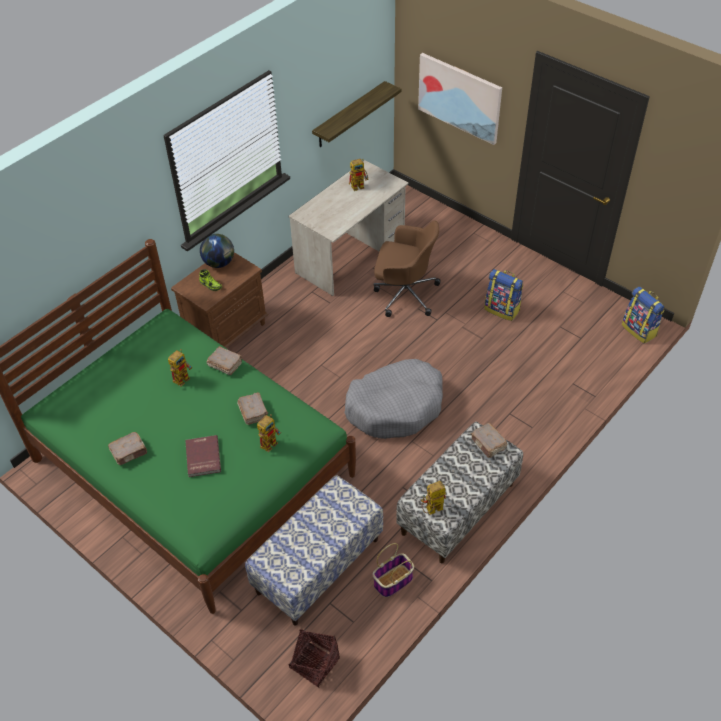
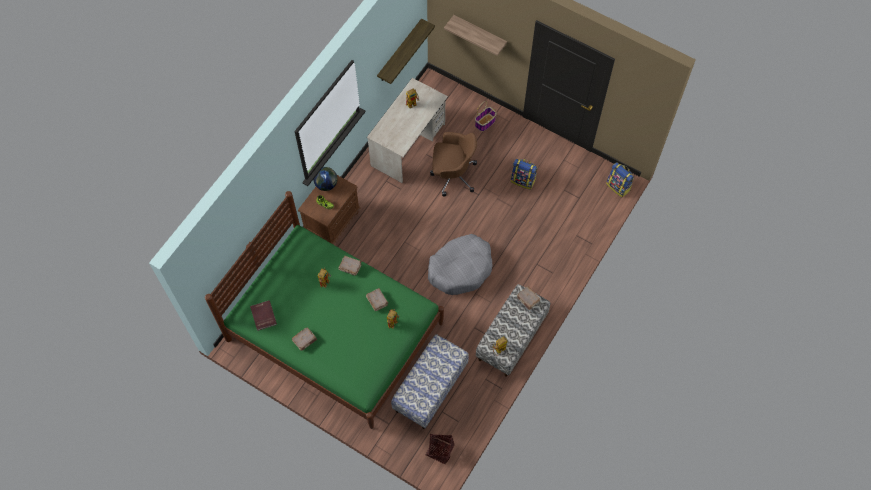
camera: 10 degrees left, 15 degrees up
(202, 457) = (352, 338): red book -> red book (263, 316)
(393, 582) = (478, 392): basket -> basket (485, 123)
(459, 97) = (480, 33): picture -> shelf

